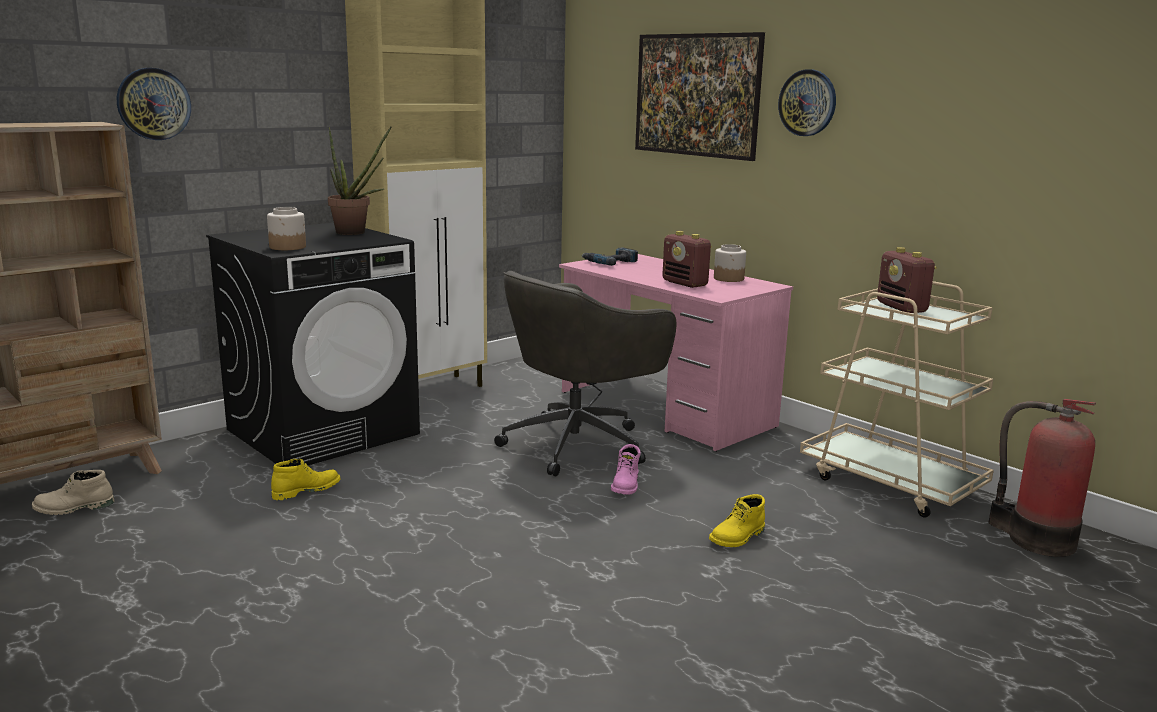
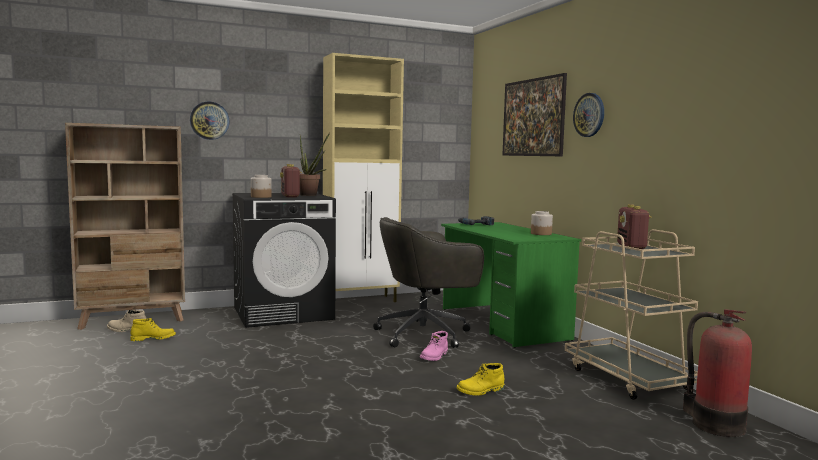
camera: 20 degrees right, 10 degrees down
(306, 490) = (246, 337): yellow boot -> yellow boot (153, 339)
(665, 409) = (502, 323): pink desk -> green desk
(685, 283) = (506, 234): radio -> radio (290, 196)

